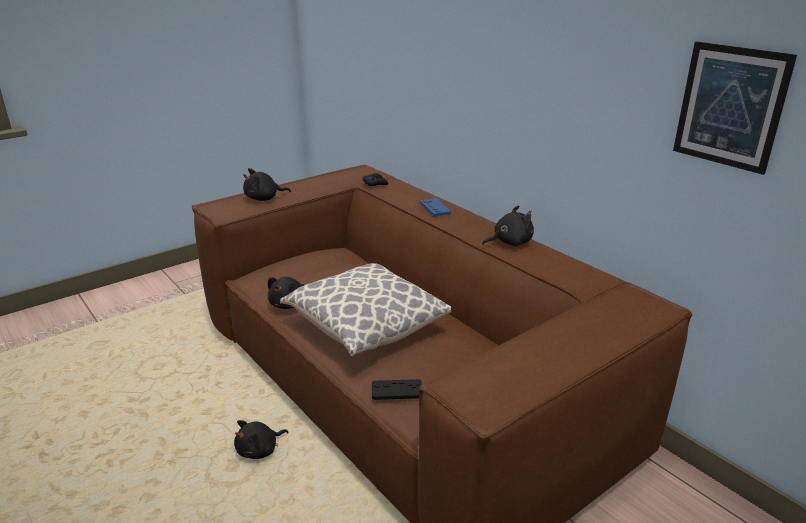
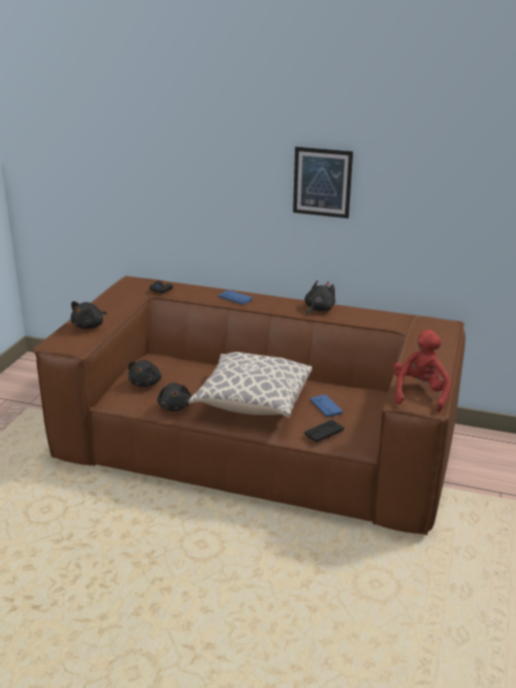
camera: 35 degrees left, 0 degrees up
(260, 450) = (208, 528): black plush toy -> black plush toy (146, 383)
(436, 361) = (326, 406): none -> blue game controller
(495, 385) = (419, 394): none -> red plush toy
(730, 106) = (469, 190): picture -> picture (322, 182)

